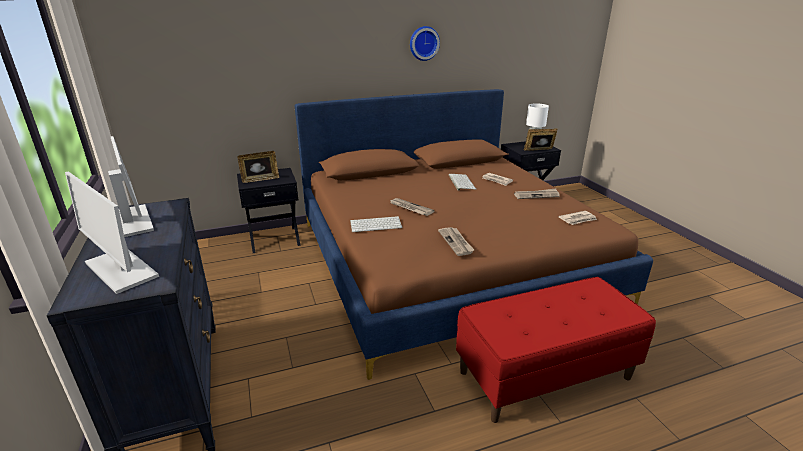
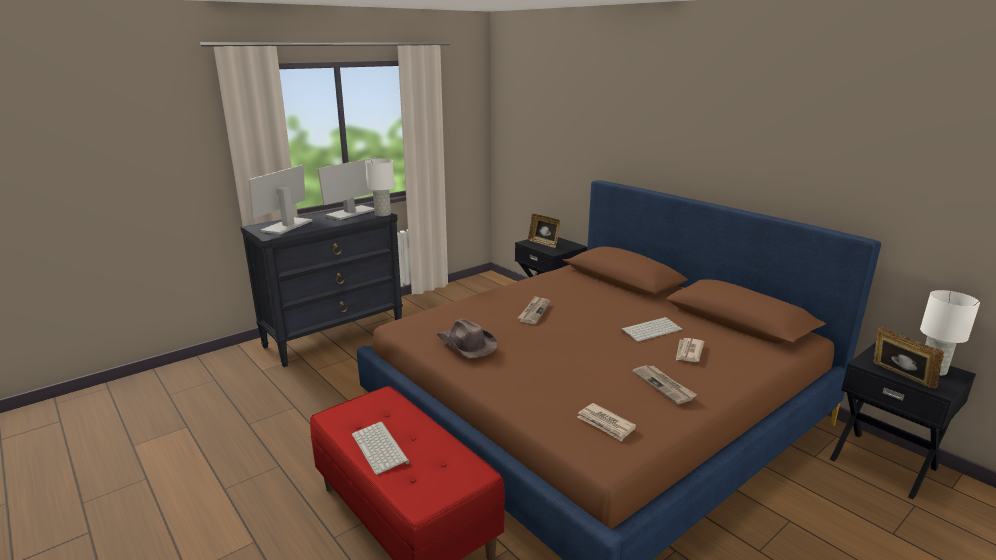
camera: 70 degrees right, 5 degrees down
(172, 204) = (382, 214): none -> white table lamp
(376, 224) = (484, 304): keyboard -> keyboard (381, 448)
(423, 43) = (760, 139): wall clock -> none
(456, 242) = (466, 344): newspaper -> brown hat

